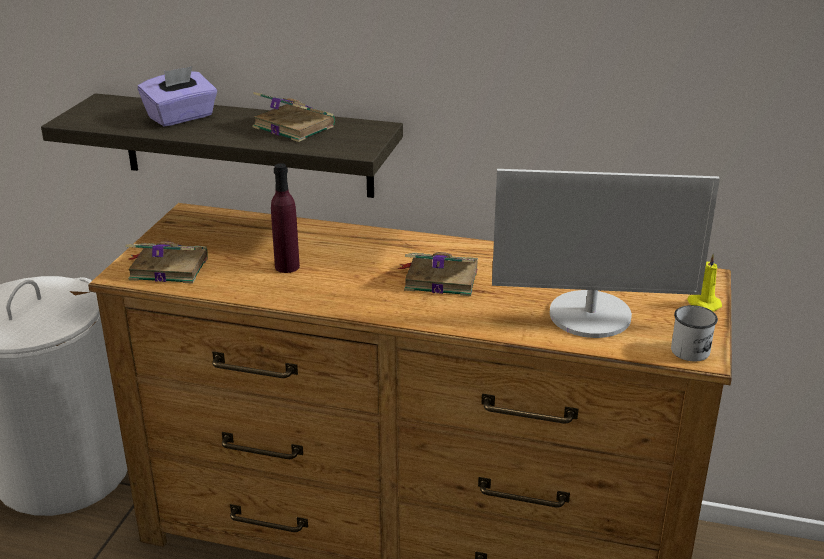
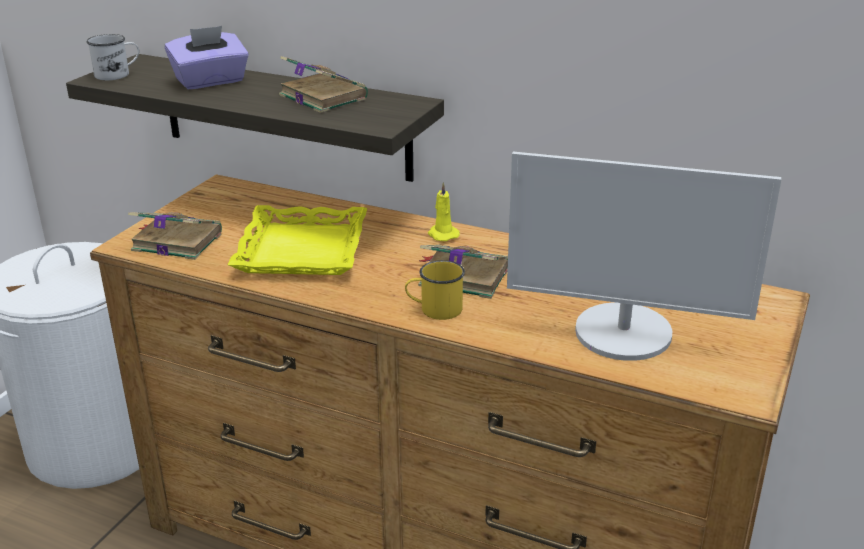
camera: 10 degrees right, 0 degrees up
(287, 267) = (301, 250): purple bottle -> yellow tray
(425, 309) = (434, 310): none -> yellow mug
(694, 349) = (739, 385): white mug -> white mug (118, 74)
(703, 304) = (764, 331): yellow candle -> yellow candle (442, 234)

